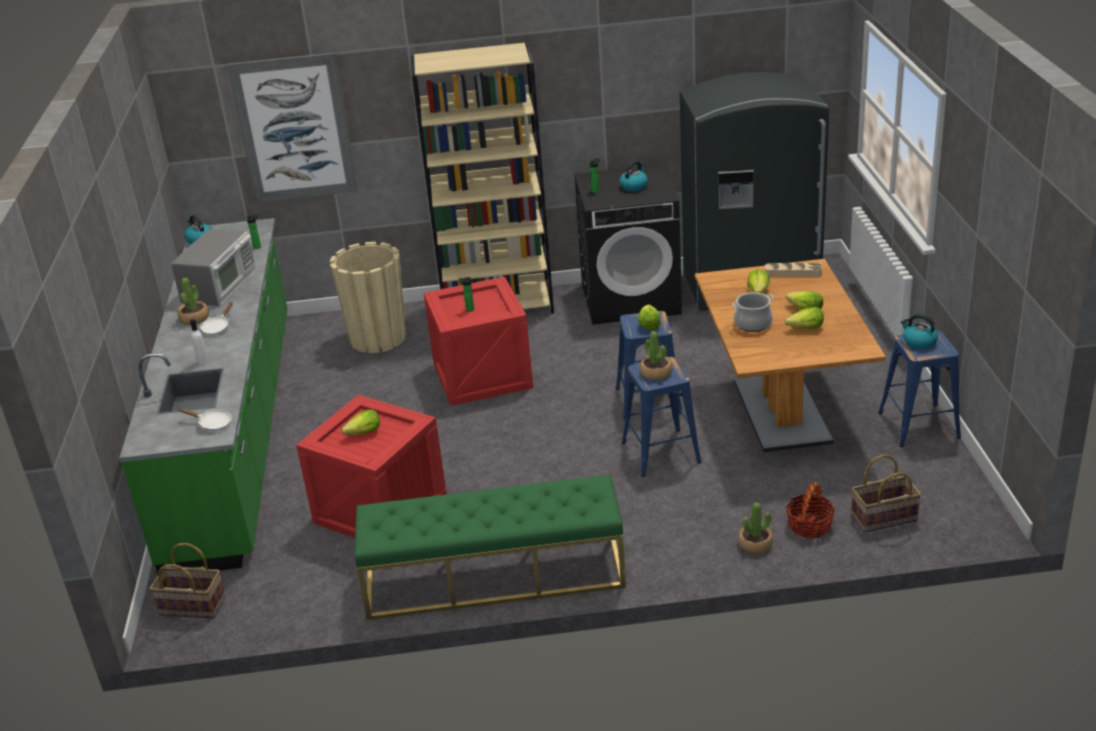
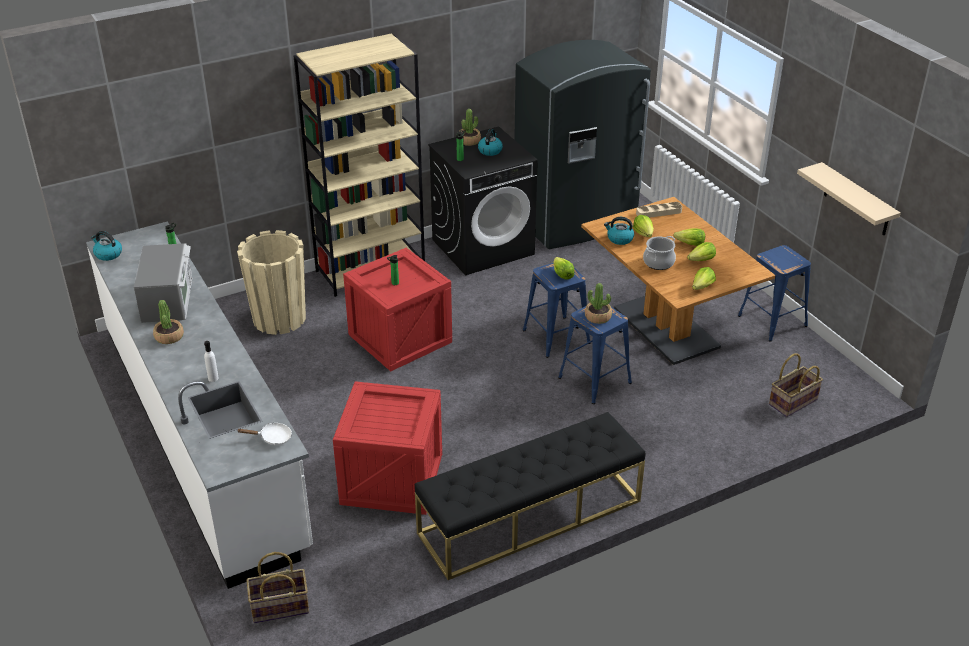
camera: 25 degrees left, 5 degrees up
(217, 327) = (200, 342): white frying pan -> none
(235, 431) = (203, 433): green counter -> white counter
(294, 129) = (185, 134): picture -> none
(364, 433) = (384, 416): lettuce -> lettuce (702, 287)
(493, 577) = (529, 517): green bench -> black bench
(755, 544) = (715, 444): potted plant -> potted plant (469, 141)
(809, 526) = (744, 419): basket -> none
(919, 342) = (777, 257): kettle -> kettle (619, 239)
(996, 273) = (857, 200): none -> beige shelf

